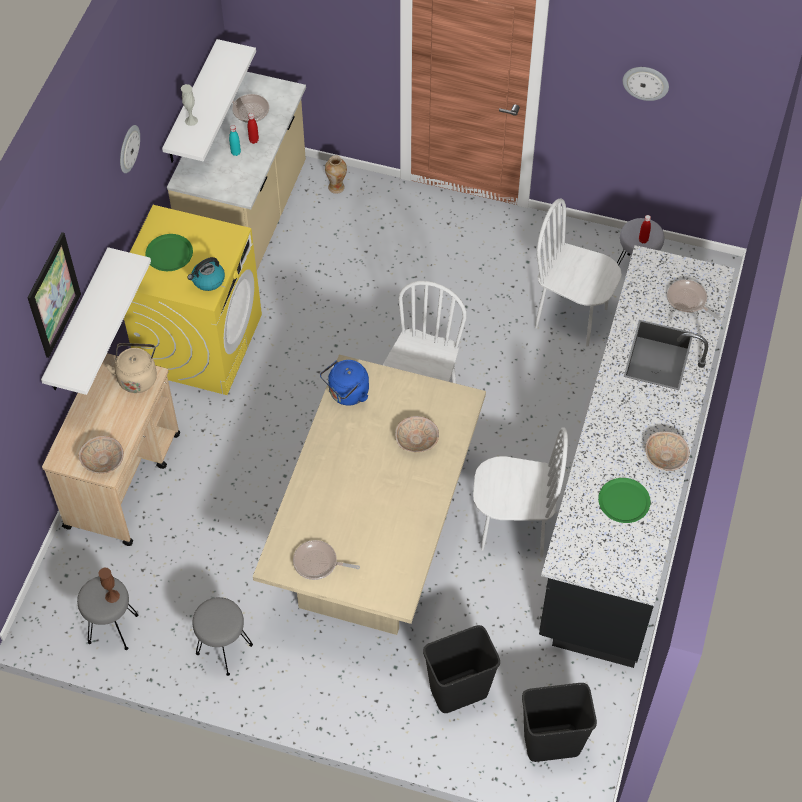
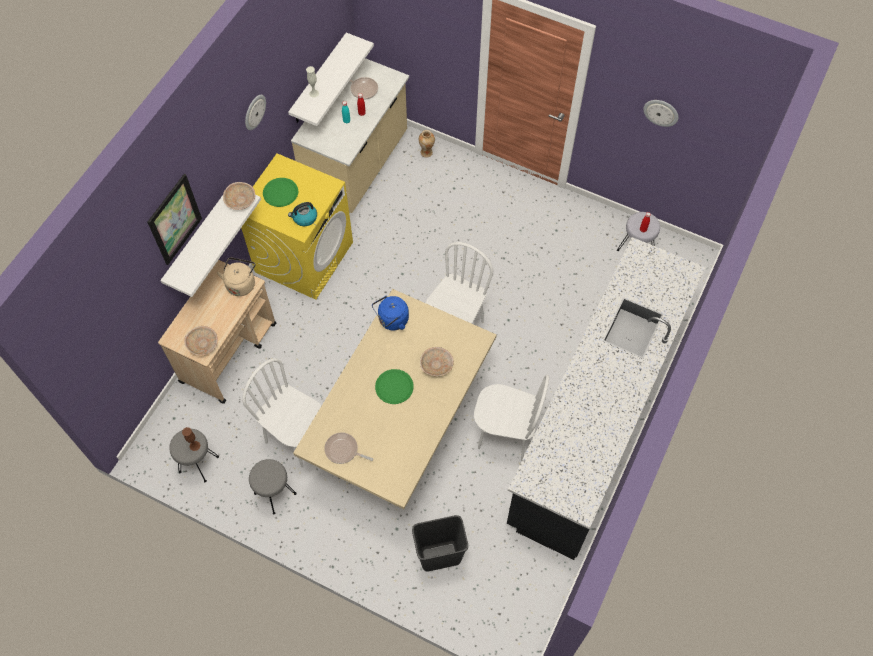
camera: 10 degrees right, 5 degrees up
(551, 744) = (500, 609): black trash can -> none
(571, 317) = (580, 278): white chair -> white chair (297, 438)
(624, 501) = (582, 441): green plate -> green plate (394, 387)
(665, 457) = (621, 411): beige bowl -> beige bowl (240, 201)
(688, 301) = (664, 288): frying pan -> none

